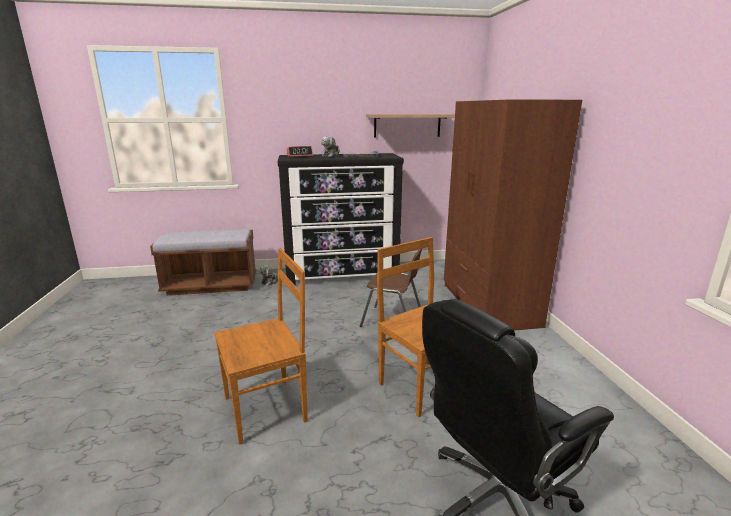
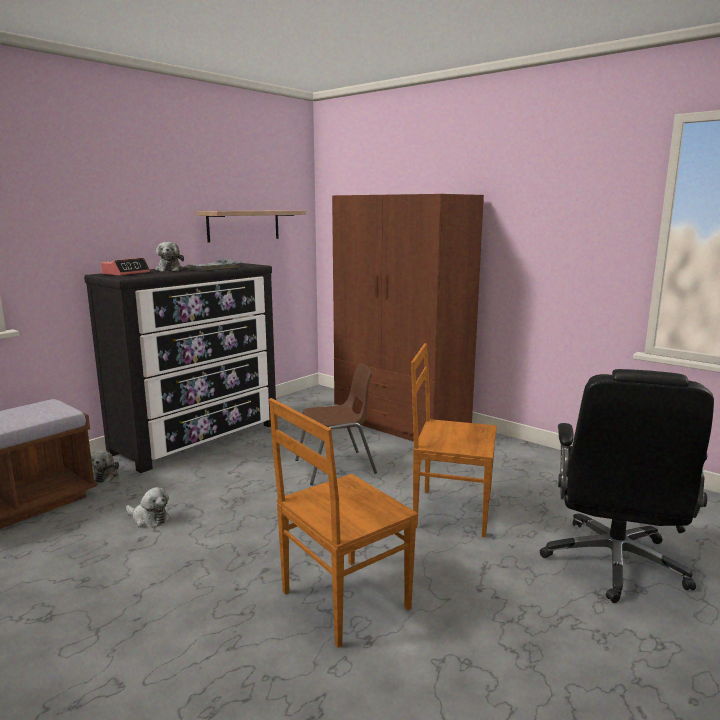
camera: 40 degrees left, 5 degrees down
(255, 313) = (149, 519): none -> plush toy
(267, 408) = (342, 601): brown chair -> brown chair turned 150 degrees counterclockwise

